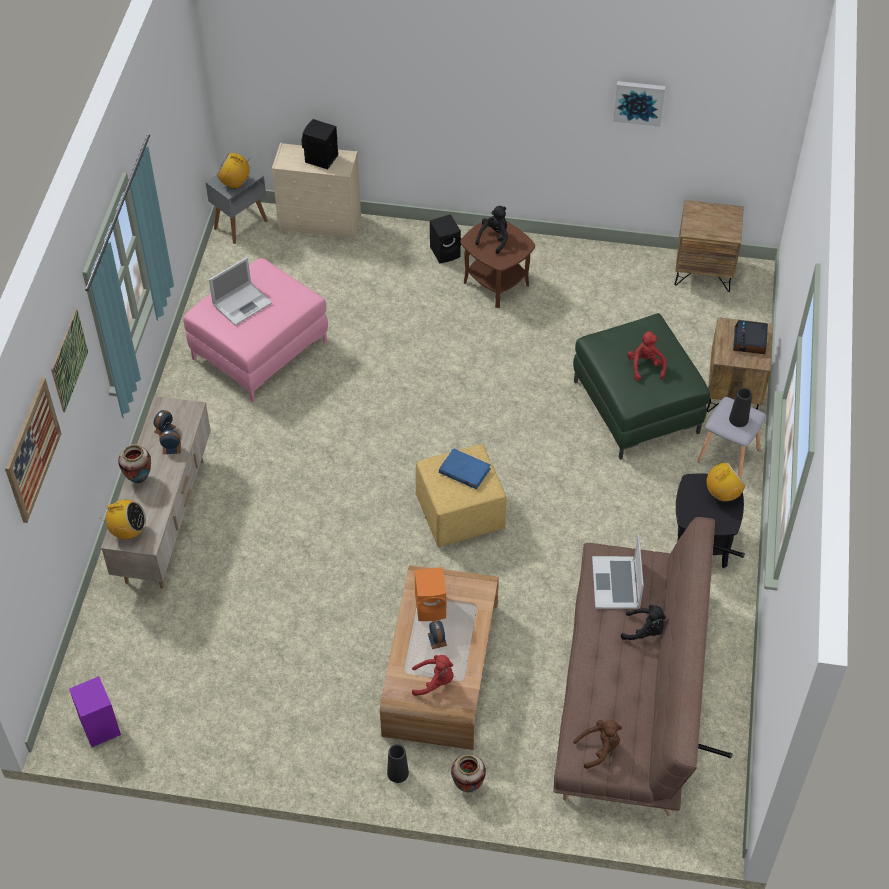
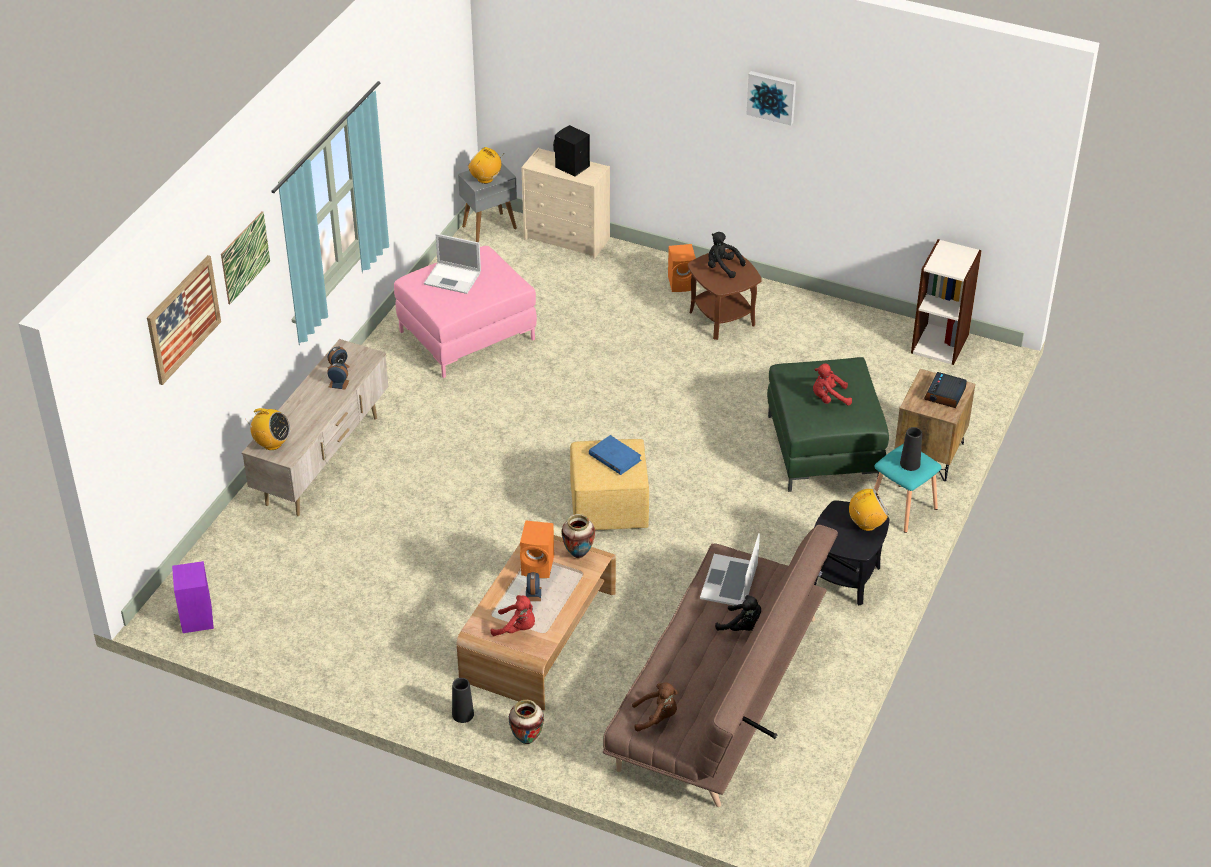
camera: 15 degrees right, 10 degrees down
(139, 479) = (298, 403): vase -> vase (578, 554)
(243, 303) = (453, 278): laptop -> laptop turned 45 degrees clockwise
(446, 252) = (682, 283): black speaker -> orange speaker
(494, 239) = (722, 267): black plush toy -> black plush toy turned 105 degrees counterclockwise
(639, 102) = (882, 146): picture -> picture (772, 96)
(645, 366) = (829, 398): red plush toy -> red plush toy turned 105 degrees counterclockwise
(703, 271) = (940, 343): brown nightstand -> bookcase
(728, 456) = (902, 509): grey stool -> turquoise stool

